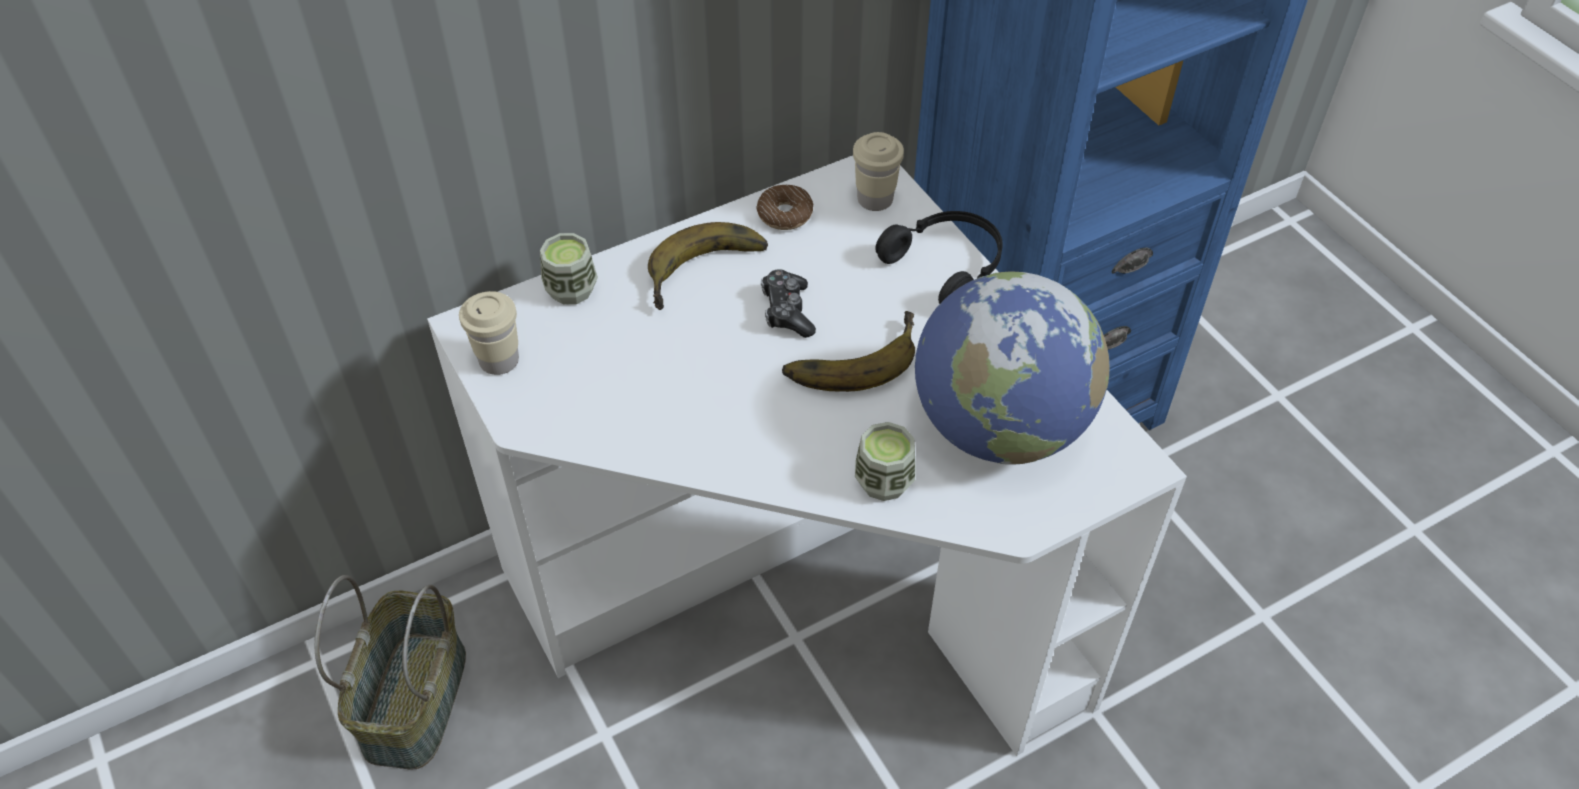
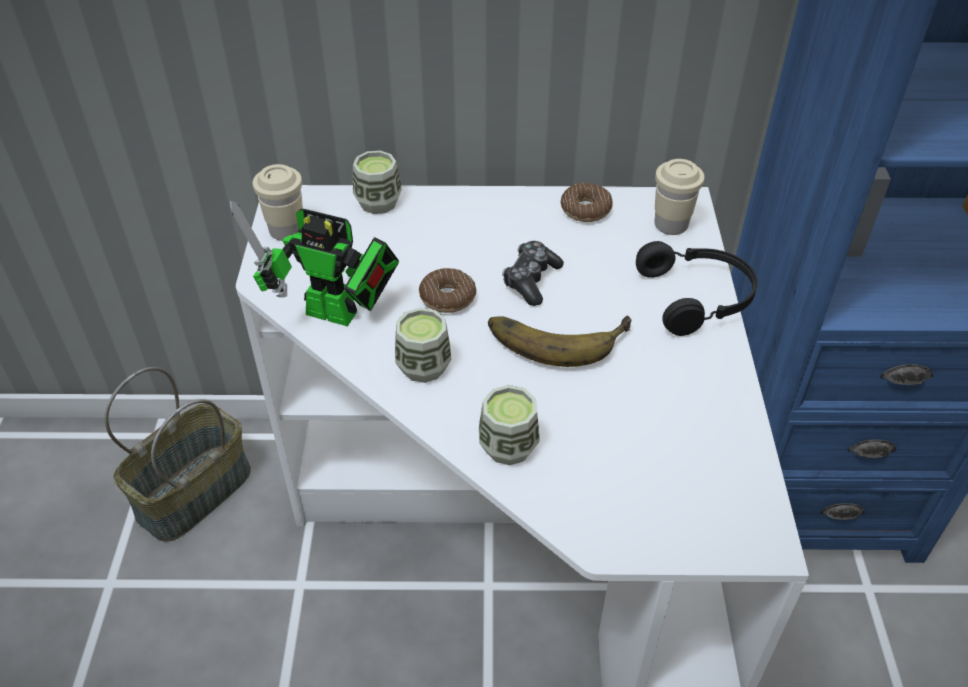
camera: 30 degrees right, 5 degrees down
(630, 427) = (339, 315): none -> toy robot
(710, 274) = (490, 231): banana -> none
(722, 363) = (447, 297): none -> donut
(752, 442) = (423, 366): none -> cup
(999, 427) = (648, 447): globe -> none

